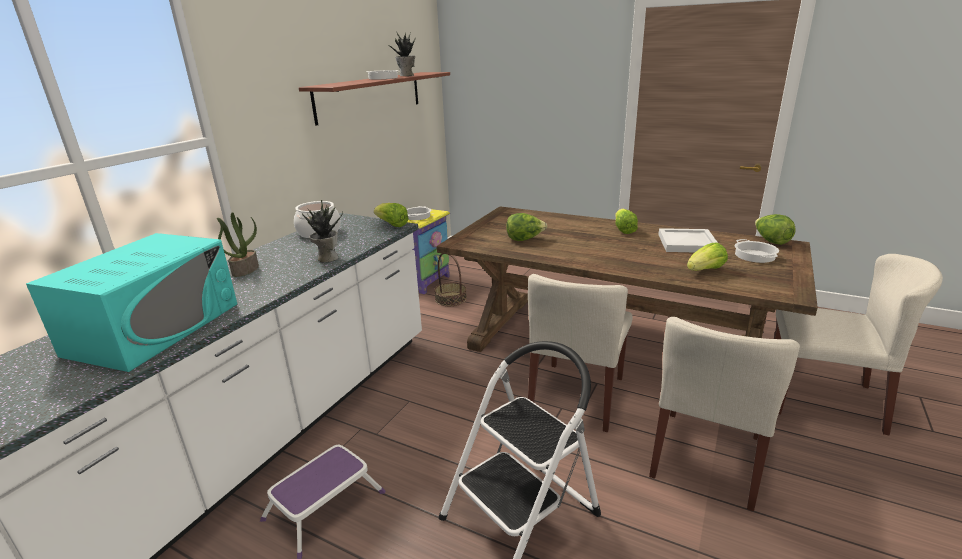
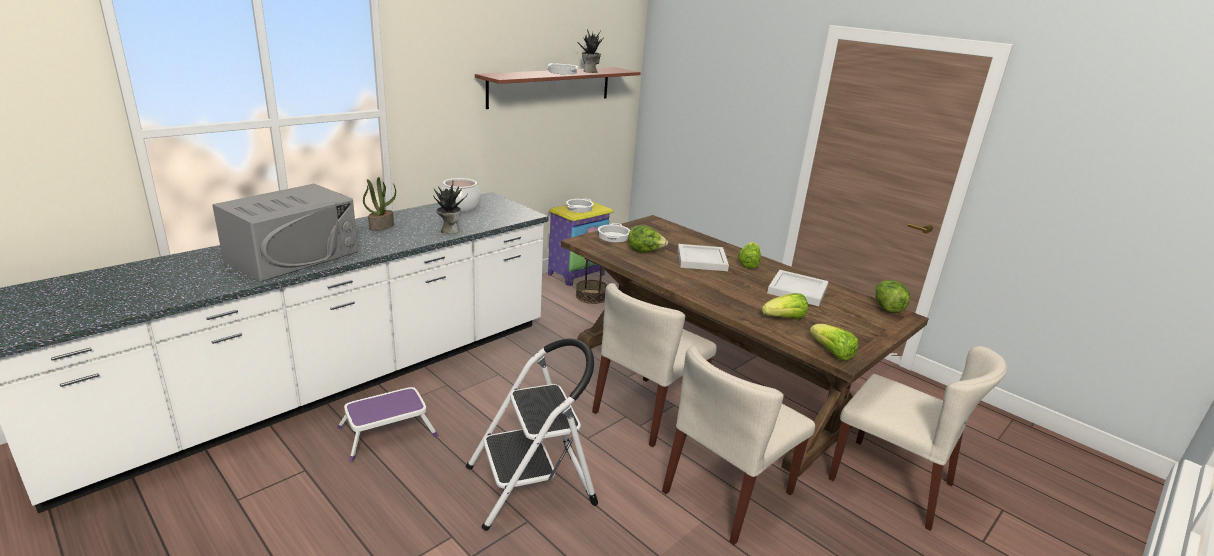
camera: 15 degrees right, 0 degrees up
(155, 328) = (293, 256): turquoise microwave -> grey microwave
(392, 225) = (525, 212): lettuce -> lettuce (831, 353)
(581, 236) = (701, 260): none -> white tray
(755, 256) = (852, 317): cooking pot -> cooking pot (614, 237)

